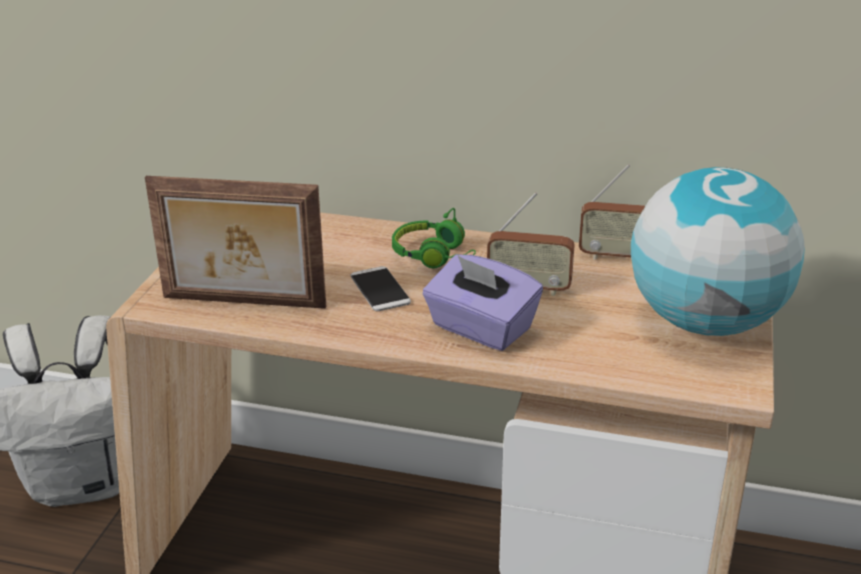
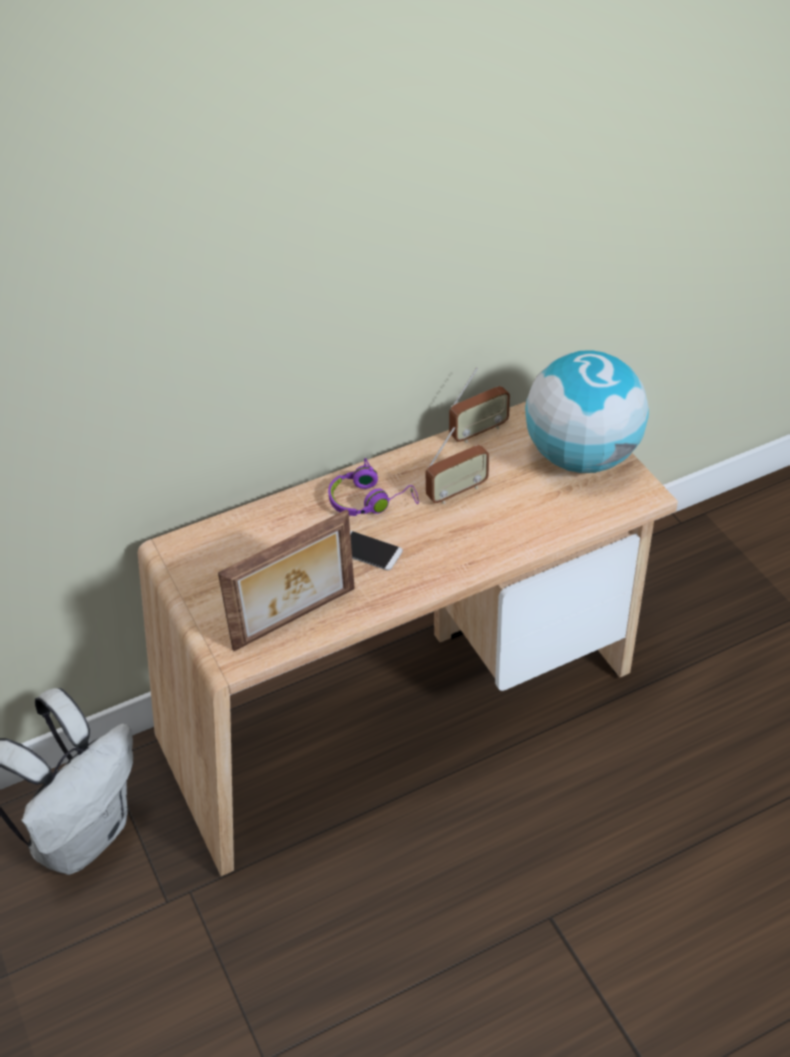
camera: 40 degrees left, 15 degrees up
(438, 258) = (370, 501): green headphones -> purple headphones
(480, 329) = (467, 542): purple tissue box -> none

